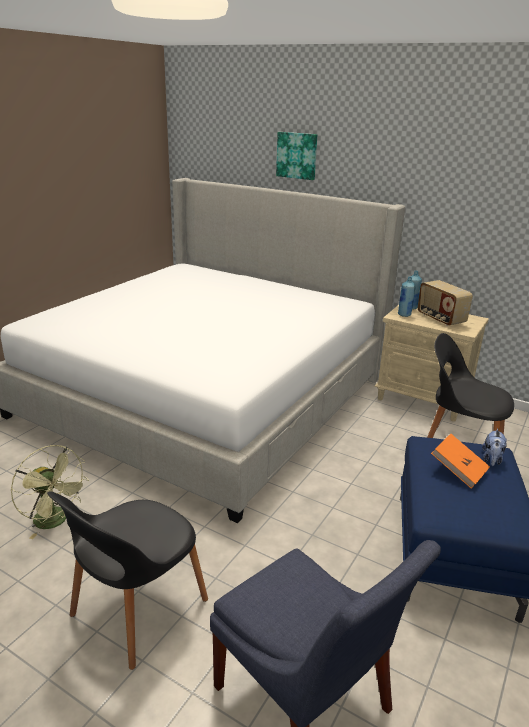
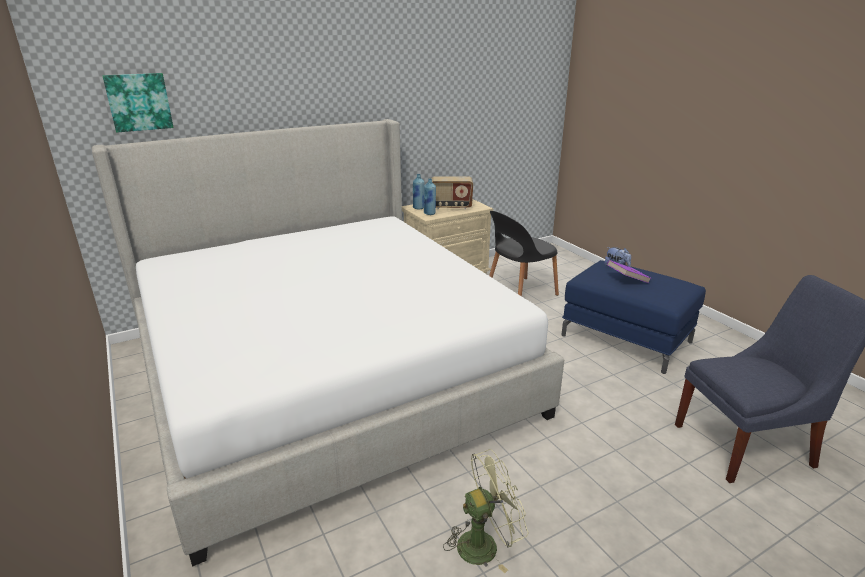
camera: 60 degrees left, 0 degrees up
(136, 610) = (641, 507): black chair -> none
(297, 155) = (263, 89): picture -> picture (139, 102)
(458, 471) = (627, 280): orange book -> purple book

